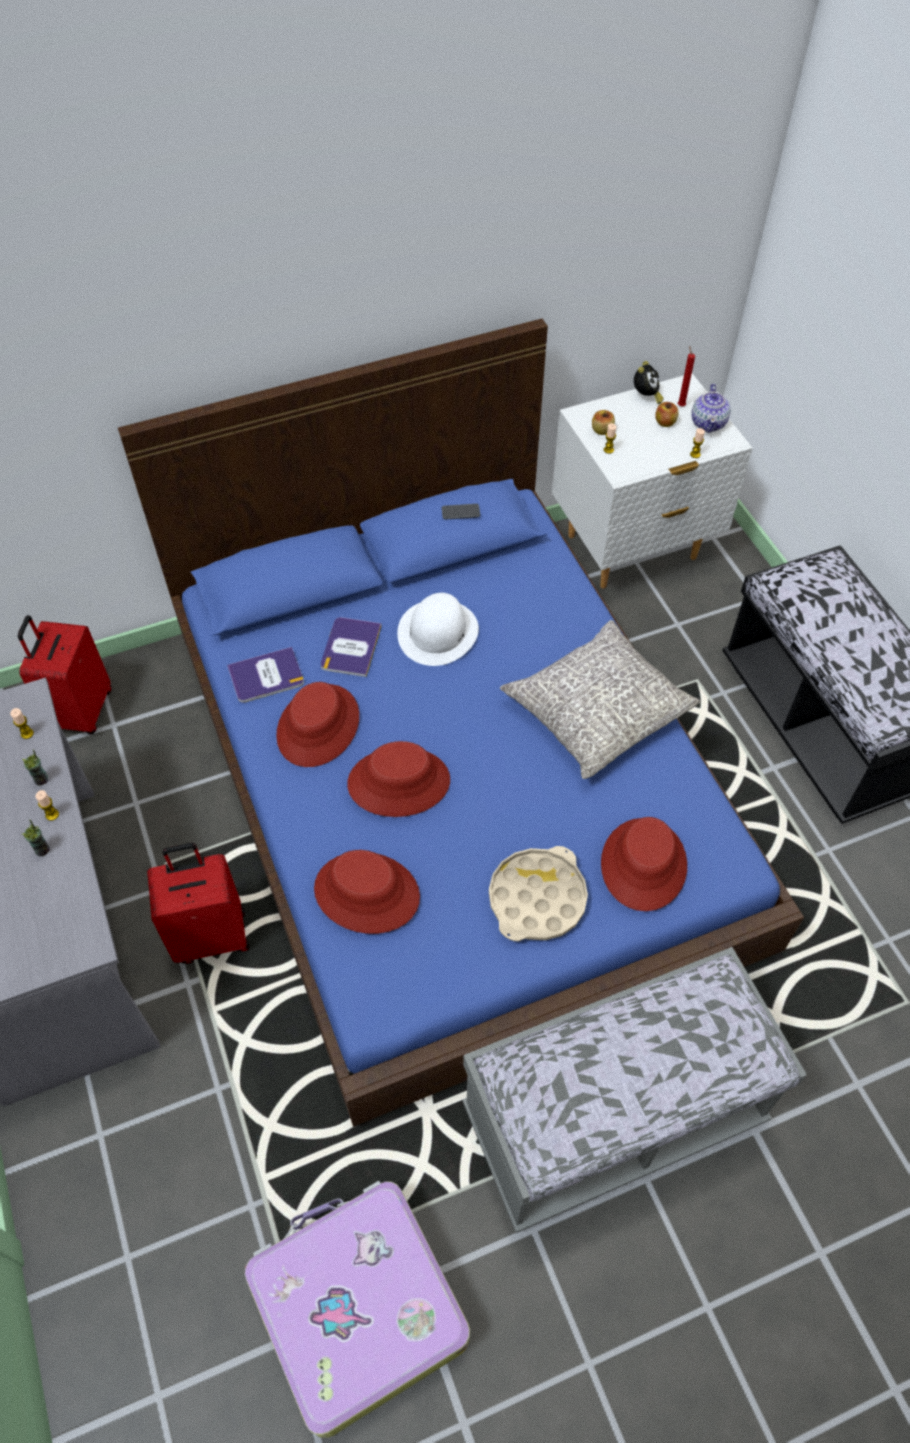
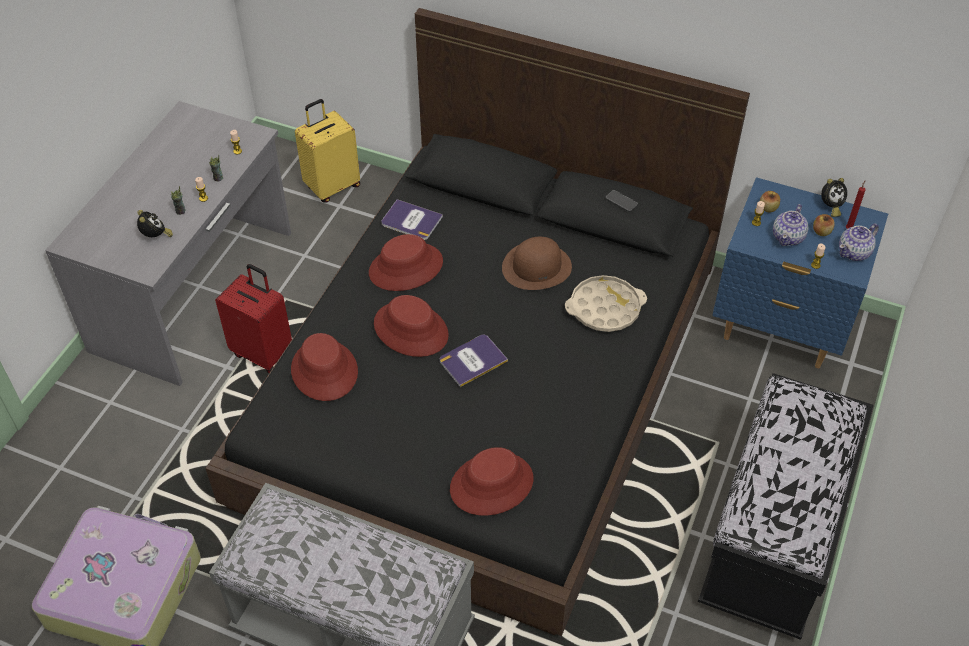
camera: 45 degrees right, 5 degrees down
(48, 901) = (156, 237): none -> alarm clock
(81, 710) = (332, 186): red suitcase -> yellow suitcase
(351, 647) = (476, 239): book -> book (472, 360)
(438, 631) = (537, 266): white hat -> brown hat
(454, 781) = (485, 379): blue bed -> black bed
(537, 898) = (409, 450): beige tray -> beige tray (605, 308)
(597, 710) = (576, 381): grey pillow -> none
(632, 548) = (779, 329): white nightstand -> blue nightstand
(647, 445) = (788, 237): none -> teapot

